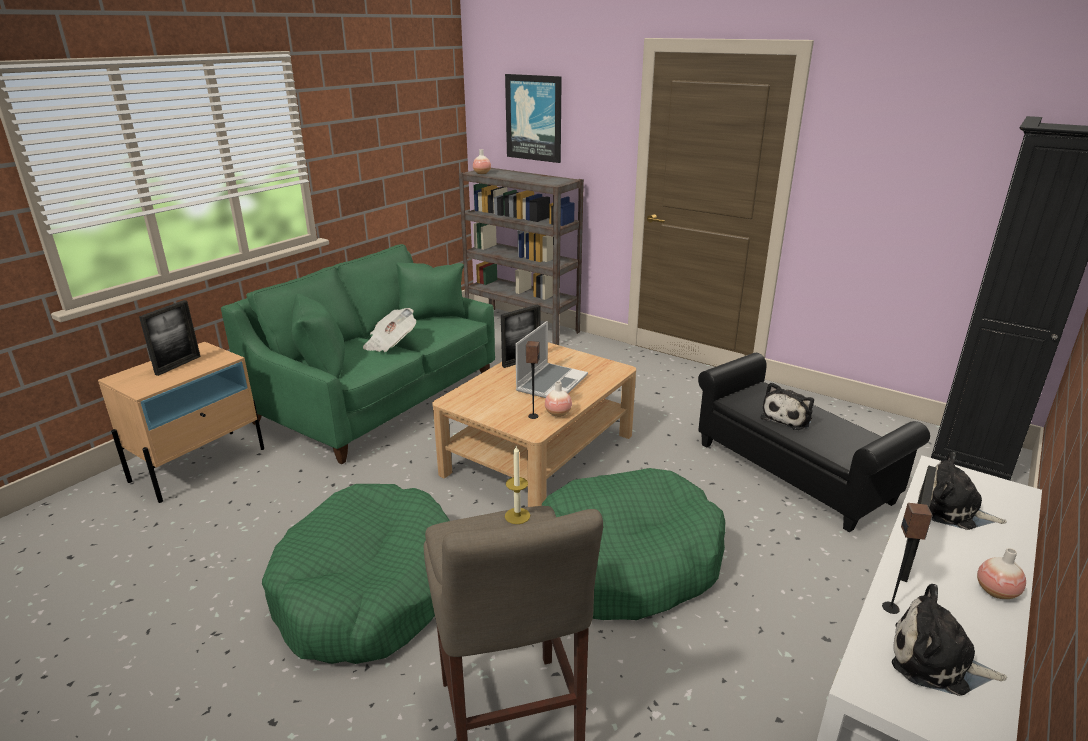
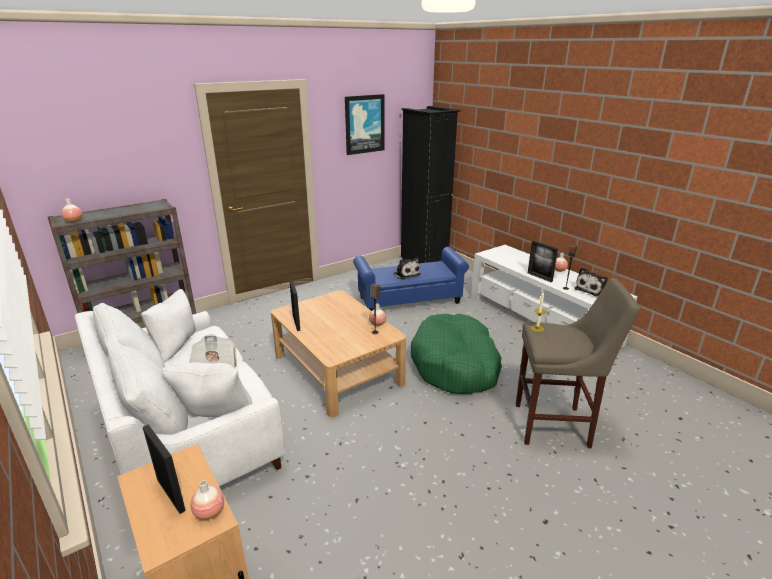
camera: 70 degrees left, 0 degrees up
(153, 385) = (209, 512): none -> vase
(368, 590) = (442, 467): green dog bed -> none
(381, 399) = (190, 433): green sofa -> white sofa
(534, 118) = (97, 160): picture -> picture (364, 124)
(551, 383) = (337, 318): laptop -> none
(792, 472) = (409, 300): black ottoman -> blue ottoman
(952, 510) = (513, 261): plush toy -> none

